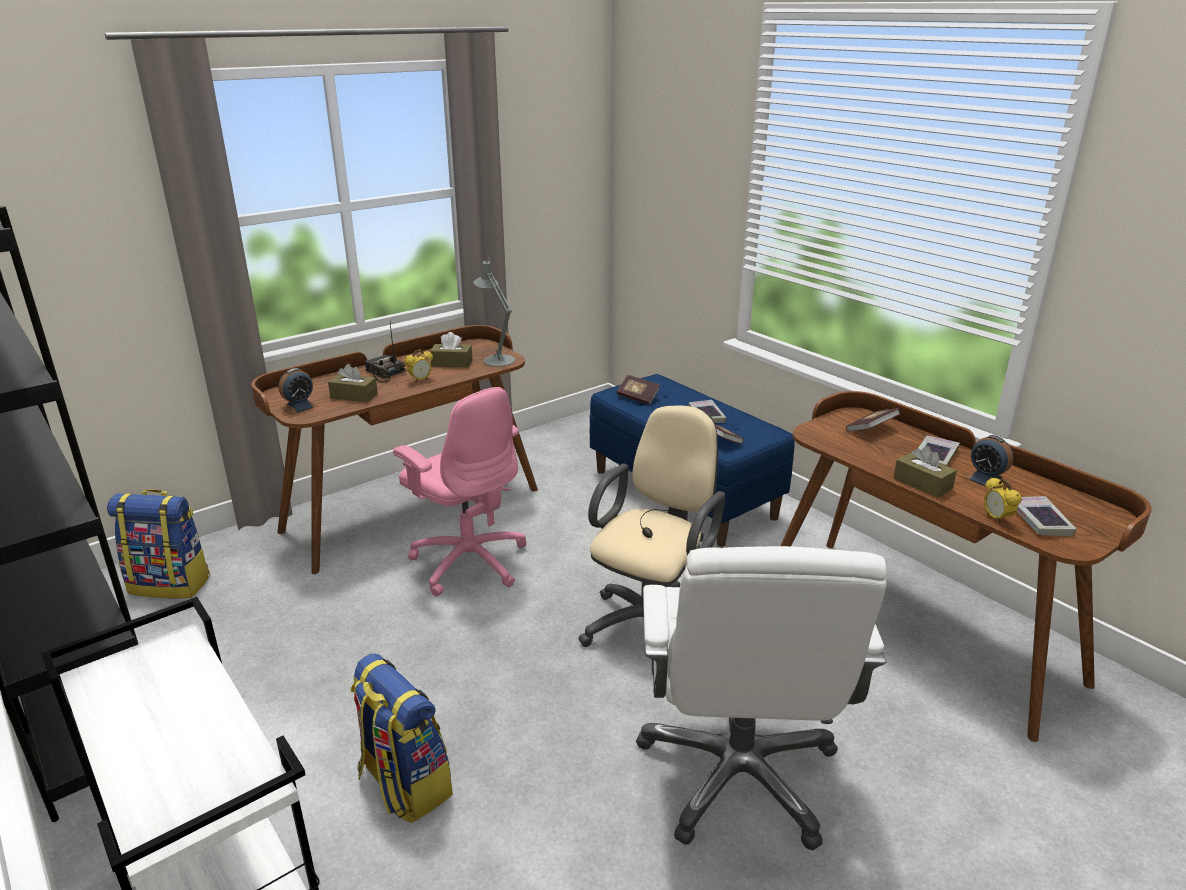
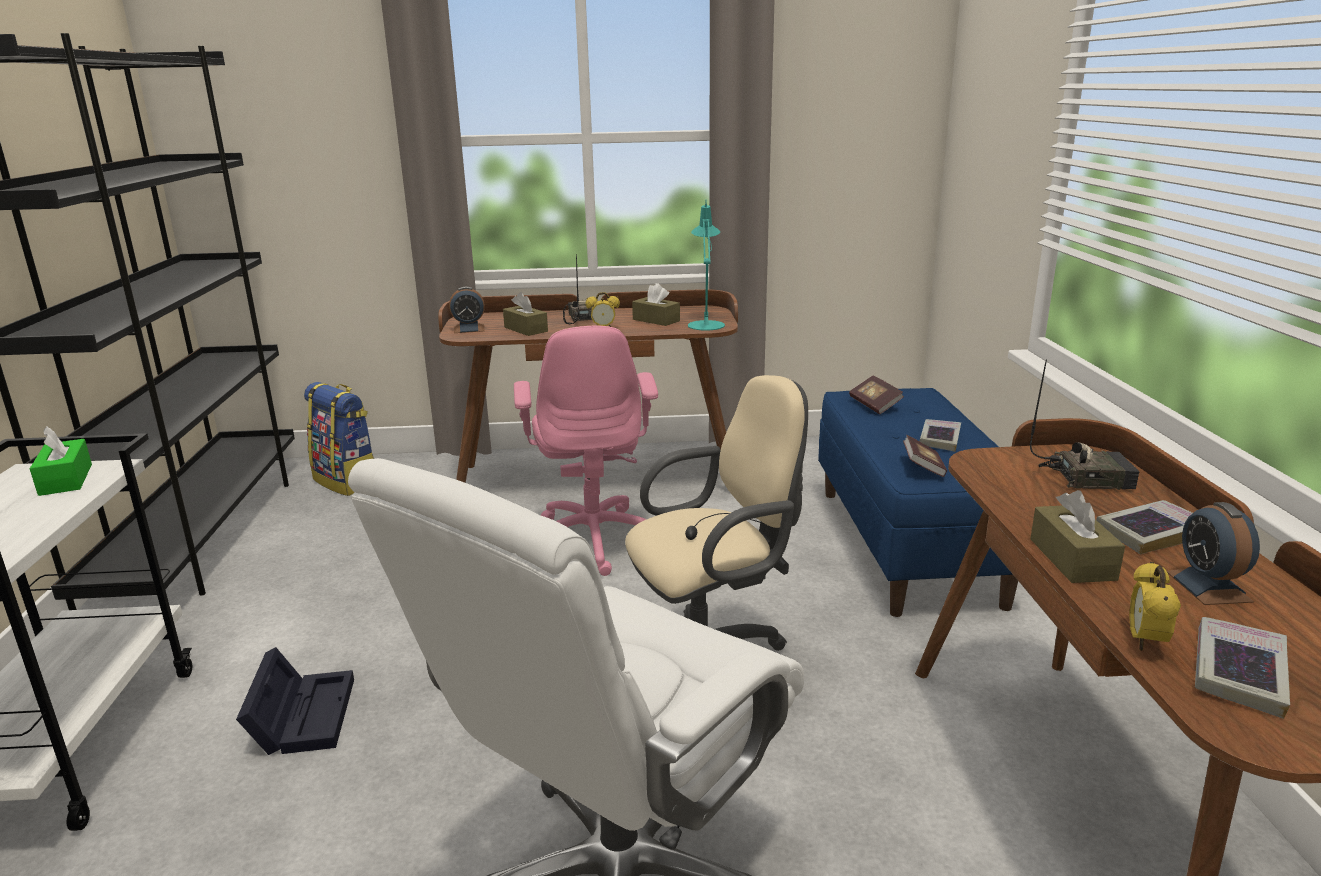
camera: 35 degrees right, 5 degrees down
(158, 666) = (66, 479): none -> green tissue box
(403, 784) = (303, 714): backpack -> black storage box
(497, 359) = (706, 324): grey table lamp -> turquoise table lamp
(871, 429) = (1086, 477): book -> radio

